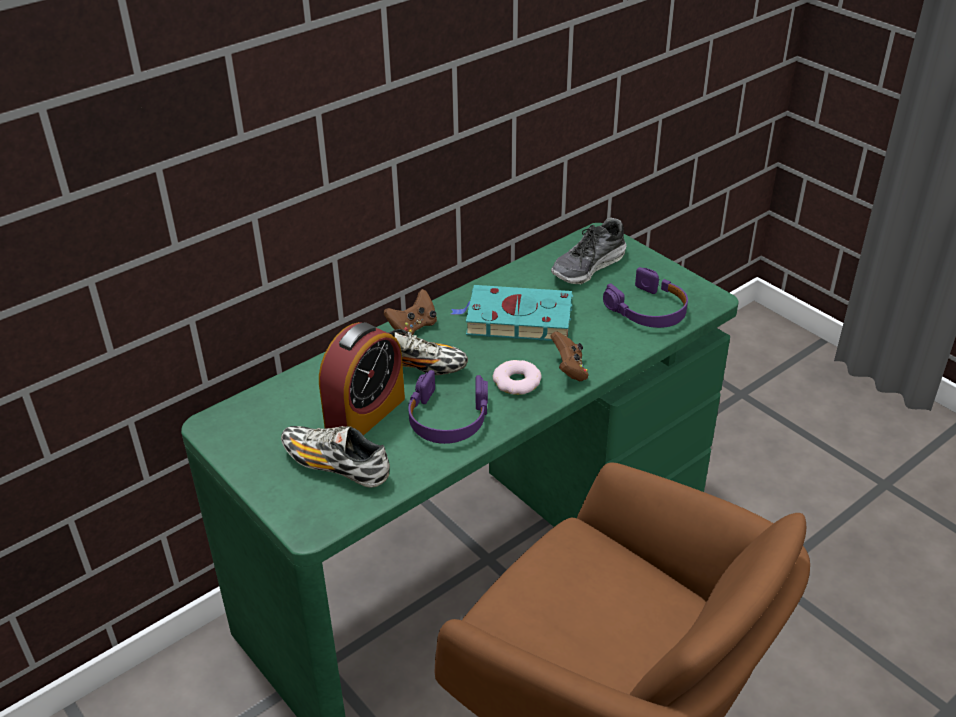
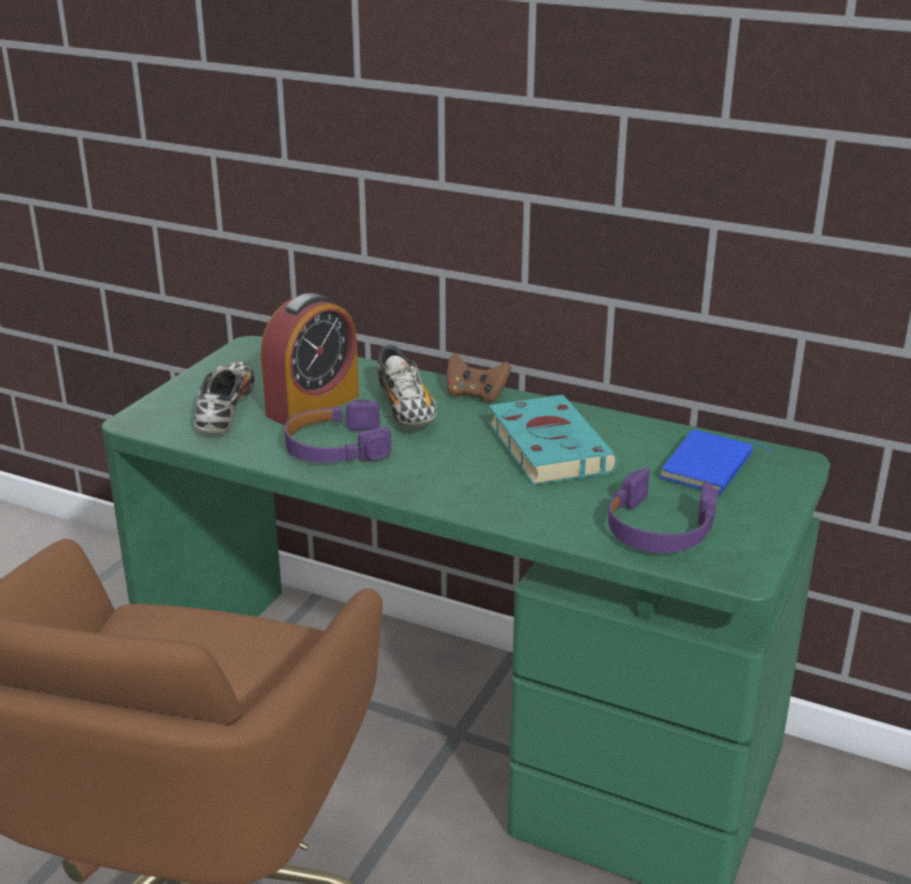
camera: 65 degrees right, 10 degrees down
(365, 414) = (313, 405): alarm clock -> alarm clock turned 60 degrees counterclockwise
(517, 382) = (429, 472): donut -> none
(569, 370) = (478, 499): brown game controller -> none
(588, 266) = (709, 468): shoe -> blue book

